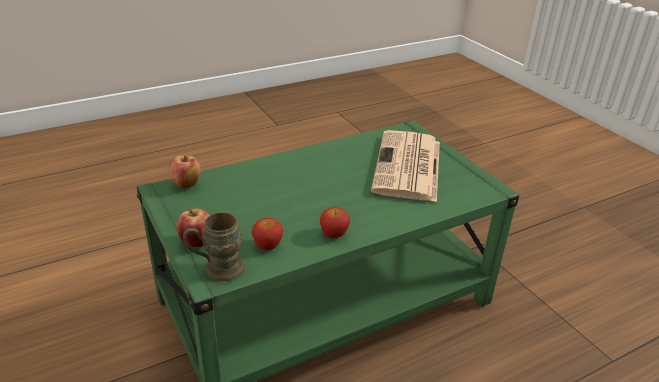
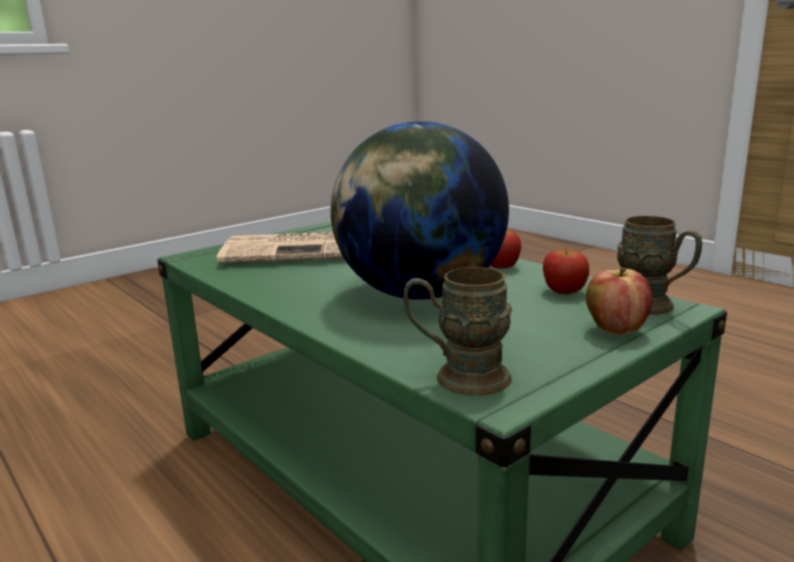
camera: 100 degrees left, 15 degrees down
(186, 185) = (458, 377): apple -> brown mug
(295, 193) = (420, 294): none -> globe

